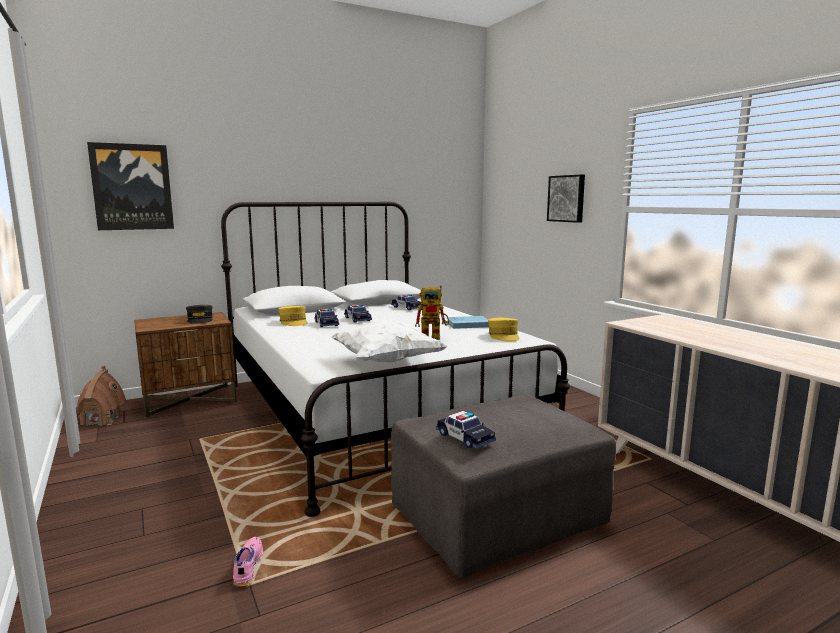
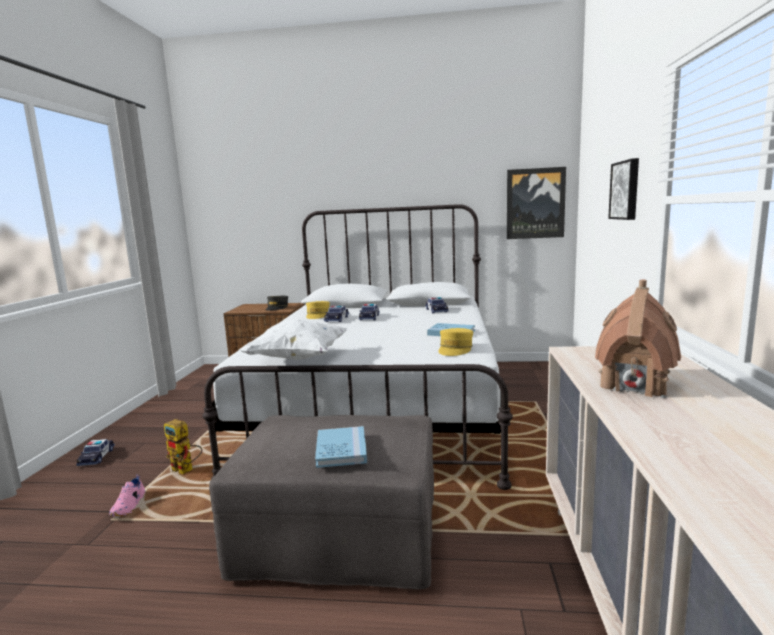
camera: 35 degrees right, 0 degrees up
(101, 419) = (210, 375): toy house -> toy house (633, 384)
(132, 187) = (242, 203): picture -> picture (535, 203)
(247, 567) = (130, 506): pink shoe -> pink shoe turned 150 degrees clockwise
(435, 337) = (389, 342): toy robot -> toy robot (186, 471)
(465, 438) = (267, 444): toy car -> toy car (96, 457)
(532, 426) = (341, 449): none -> blue book

